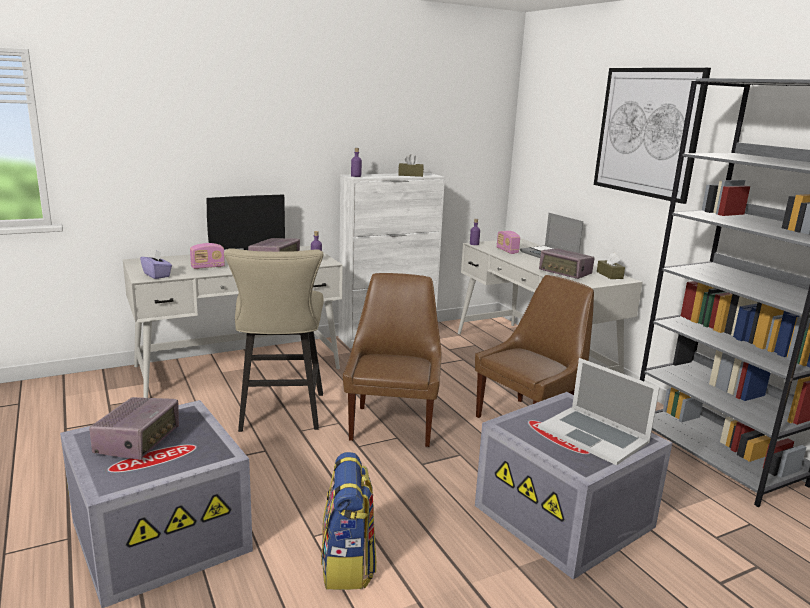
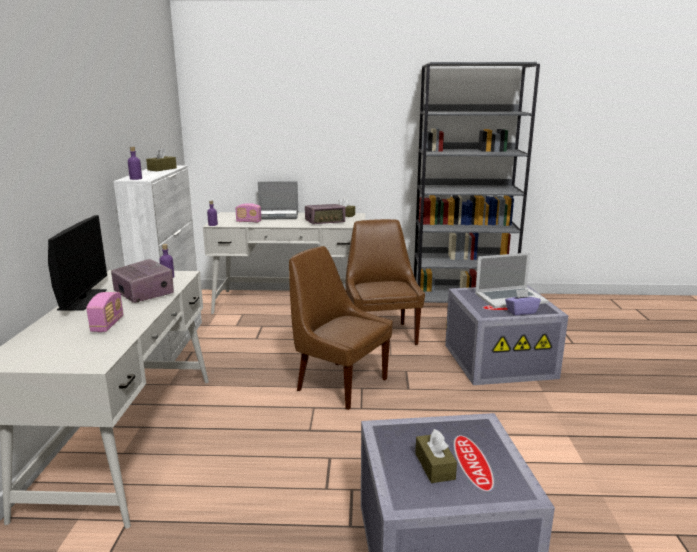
camera: 60 degrees left, 0 degrees up
(138, 441) = (434, 466): radio -> brown tissue box
(157, 275) = (94, 355): purple tissue box -> purple tissue box (521, 312)
(280, 415) = (269, 435): beige stool -> none
(348, 564) = (520, 453): backpack -> none
(647, 132) = (344, 104): picture -> none

